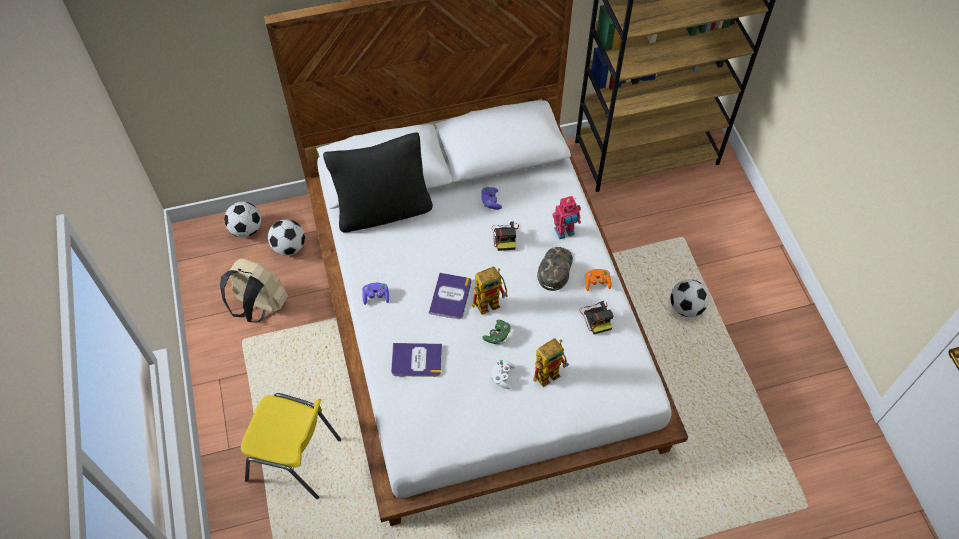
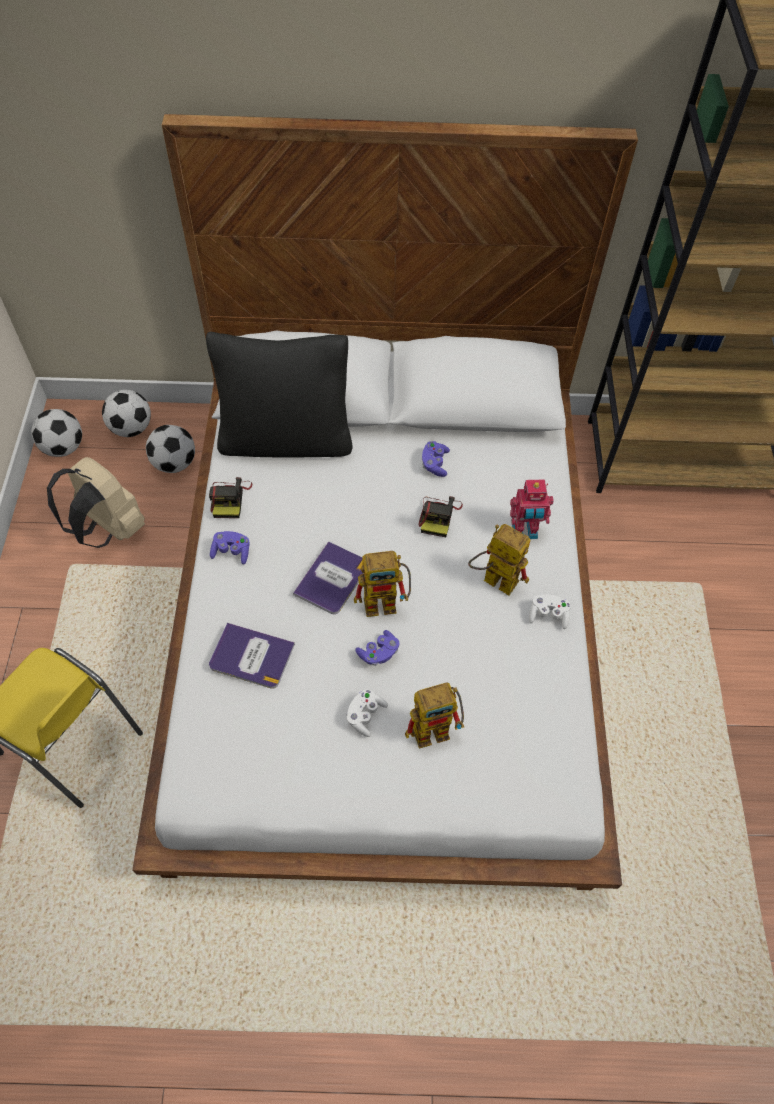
camera: 15 degrees right, 0 degrees up
(497, 335) = (378, 653): green game controller -> purple game controller
(554, 269) = (492, 580): green cap -> toy robot
(596, 283) = (548, 615): orange game controller -> white game controller
(596, 317) = (532, 666): camera -> camera (230, 498)
(686, 307) = (677, 683): football -> football (63, 448)

